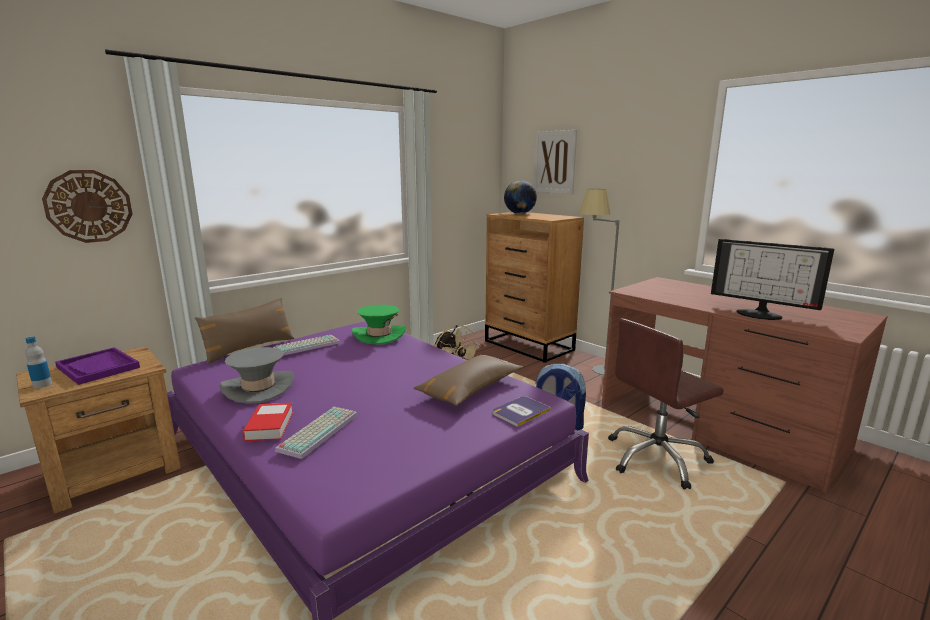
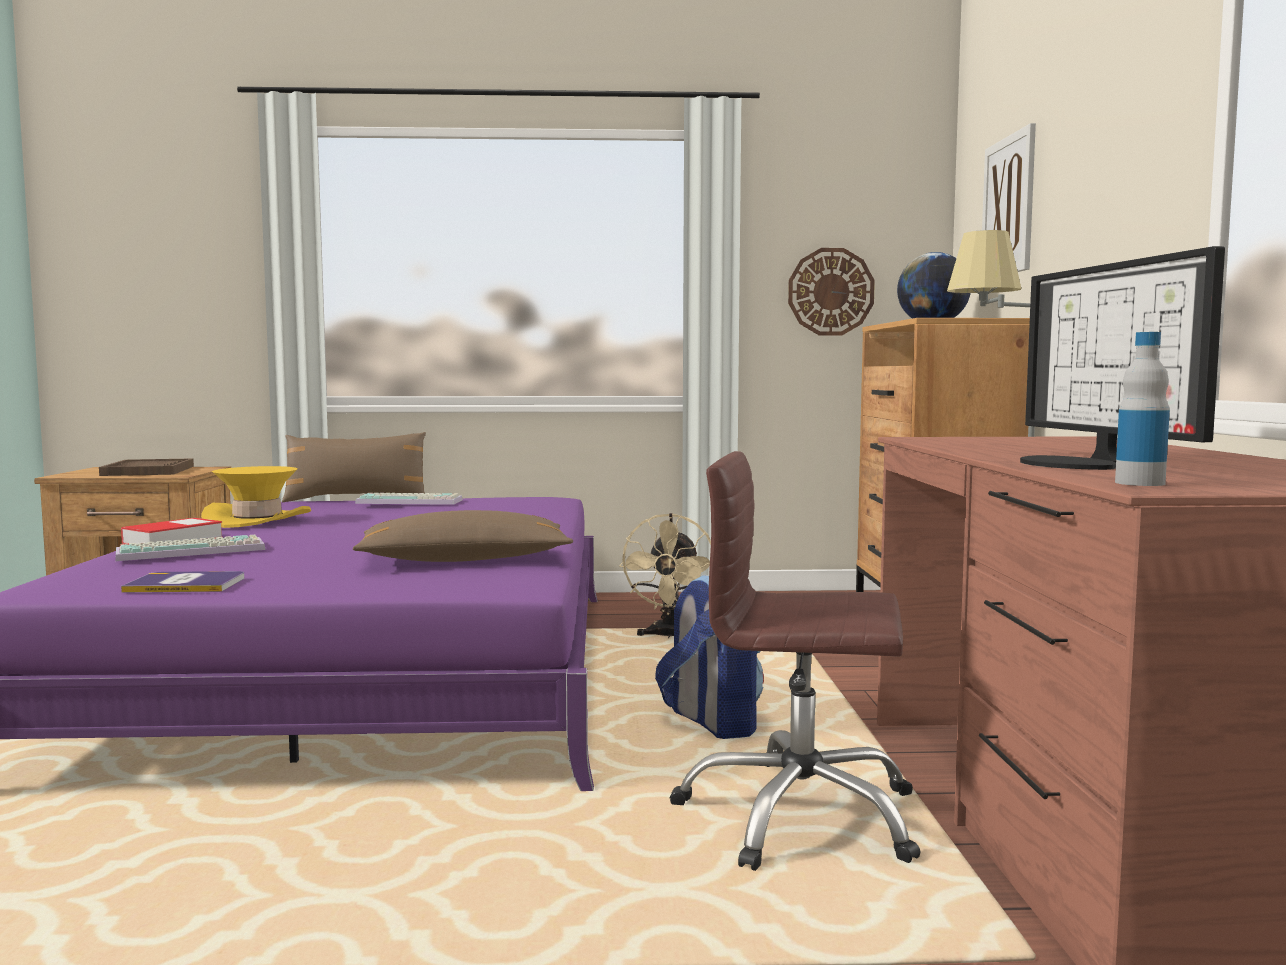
camera: 40 degrees right, 10 degrees down
(42, 385) = (81, 473): bottle -> bottle (1139, 483)
(89, 206) = (210, 280): wall clock -> wall clock (830, 292)
(98, 367) = (148, 471): purple tray -> brown tray
(258, 388) = (257, 520): grey hat -> yellow hat
(379, 335) = (522, 505): green hat -> none
(520, 411) = (449, 586): book -> book (186, 584)

